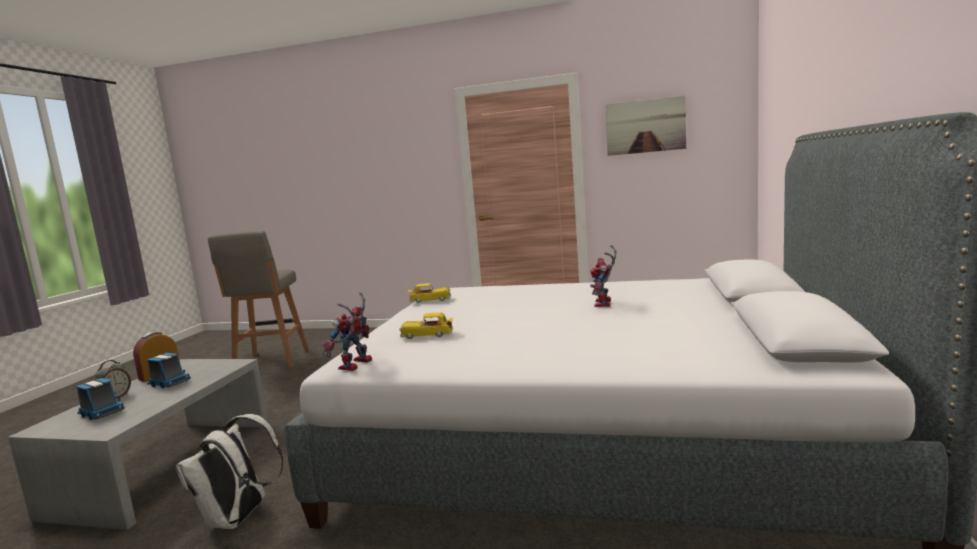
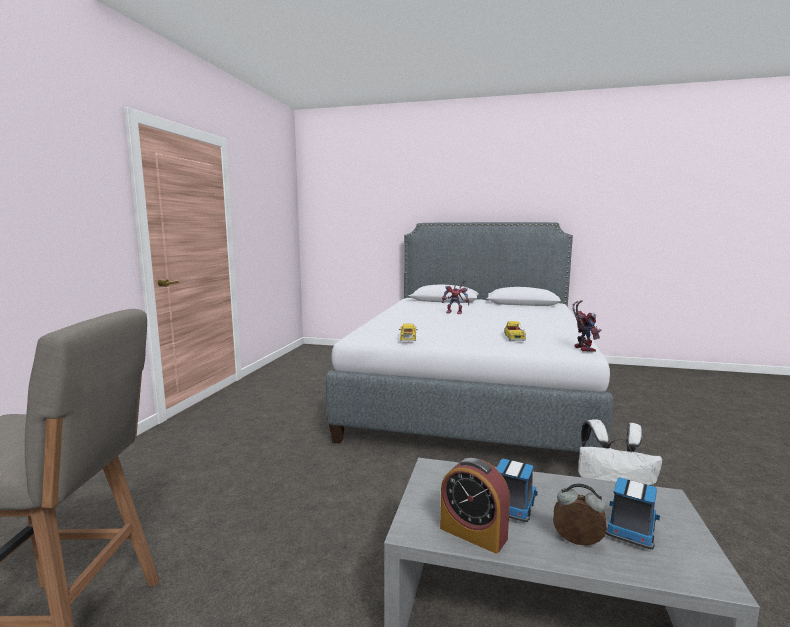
camera: 90 degrees left, 0 degrees up
(355, 366) = (582, 348): toy robot -> toy robot turned 120 degrees counterclockwise
(645, 126) = (261, 200): picture -> none

